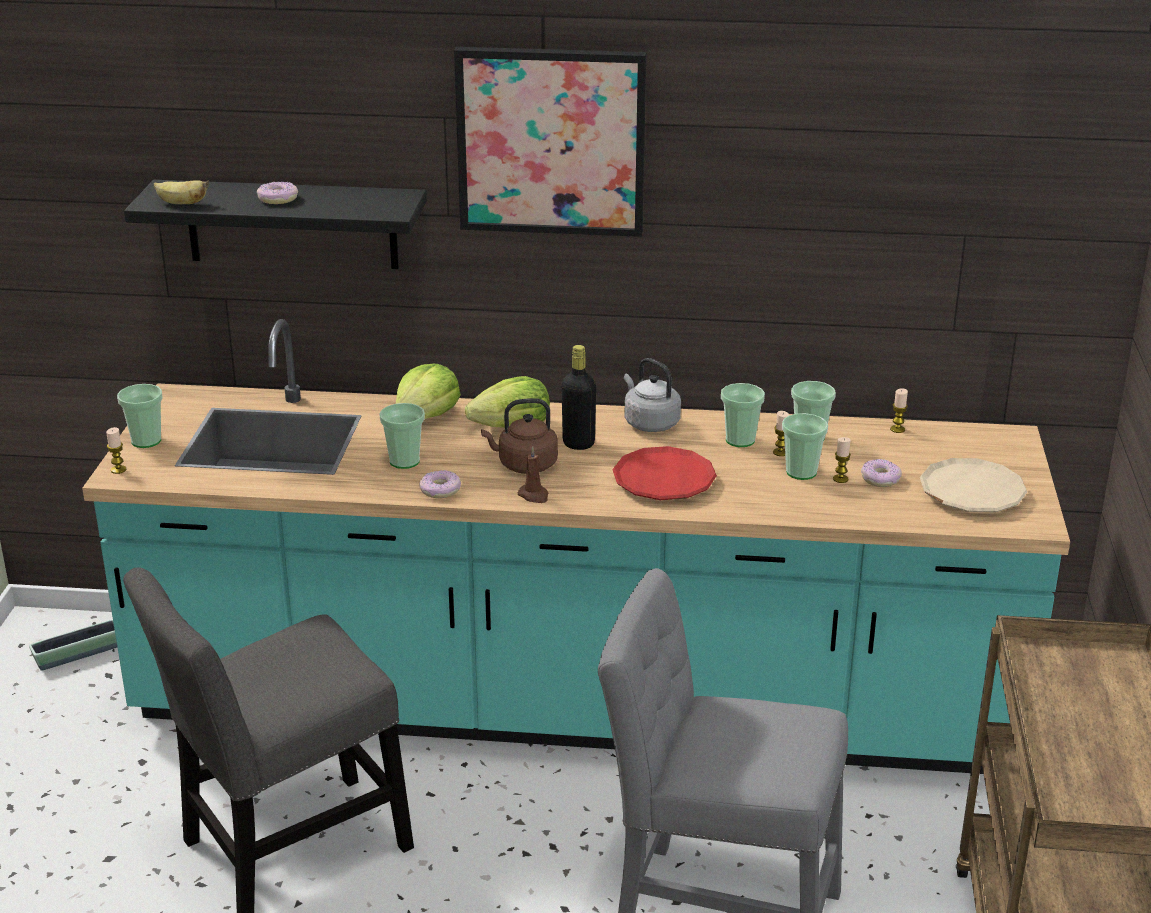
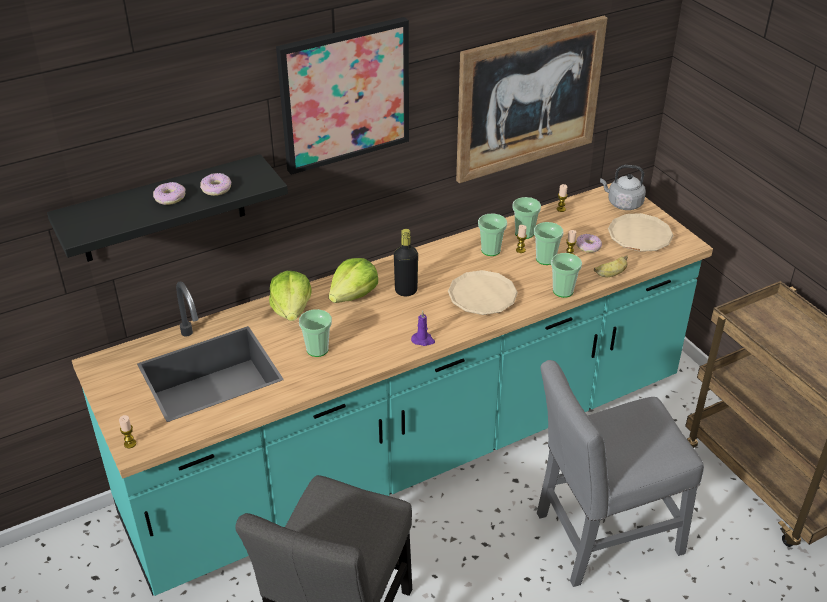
camera: 35 degrees left, 10 degrees up
(78, 655) = (56, 574): planter -> none
(146, 441) = (122, 411): cup -> cup (563, 291)
(181, 203) = (102, 227): banana -> banana (610, 274)
(440, 490) = (364, 361): donut -> donut (216, 189)
(524, 465) = (392, 320): brown kettle -> none
(534, 496) = (423, 340): brown candle -> purple candle
(649, 423) = (429, 258): grey kettle -> grey kettle (623, 203)
(664, 481) = (482, 297): red plate -> beige plate
(858, 235) = (529, 99): none -> picture

